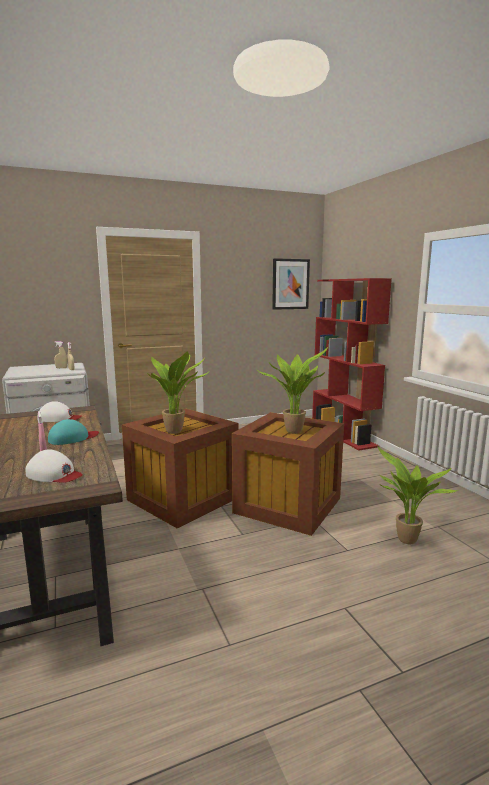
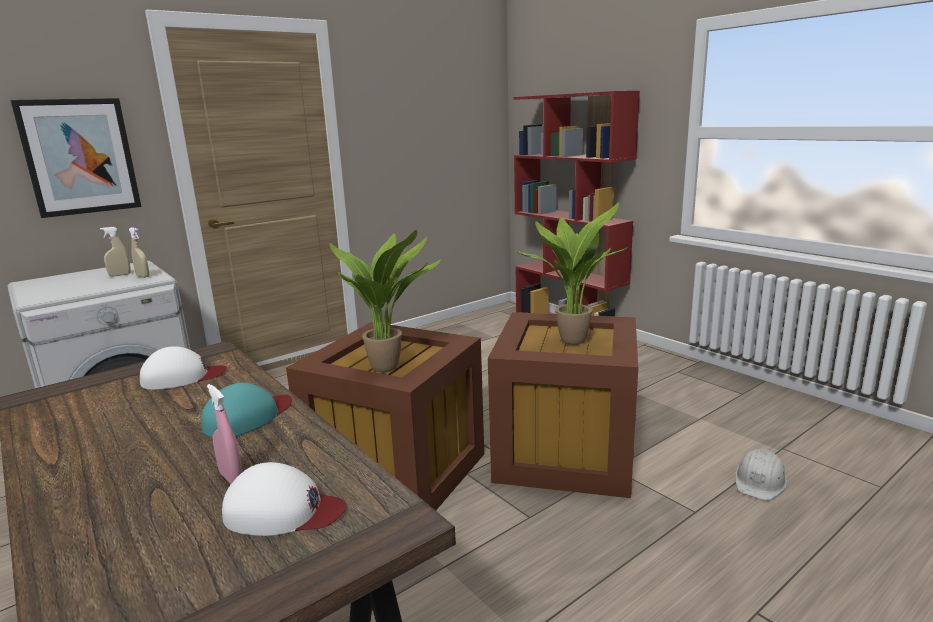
camera: 15 degrees left, 5 degrees up
(290, 284) = (467, 106): picture -> picture (80, 157)
(405, 542) = (760, 481): potted plant -> white hard hat

